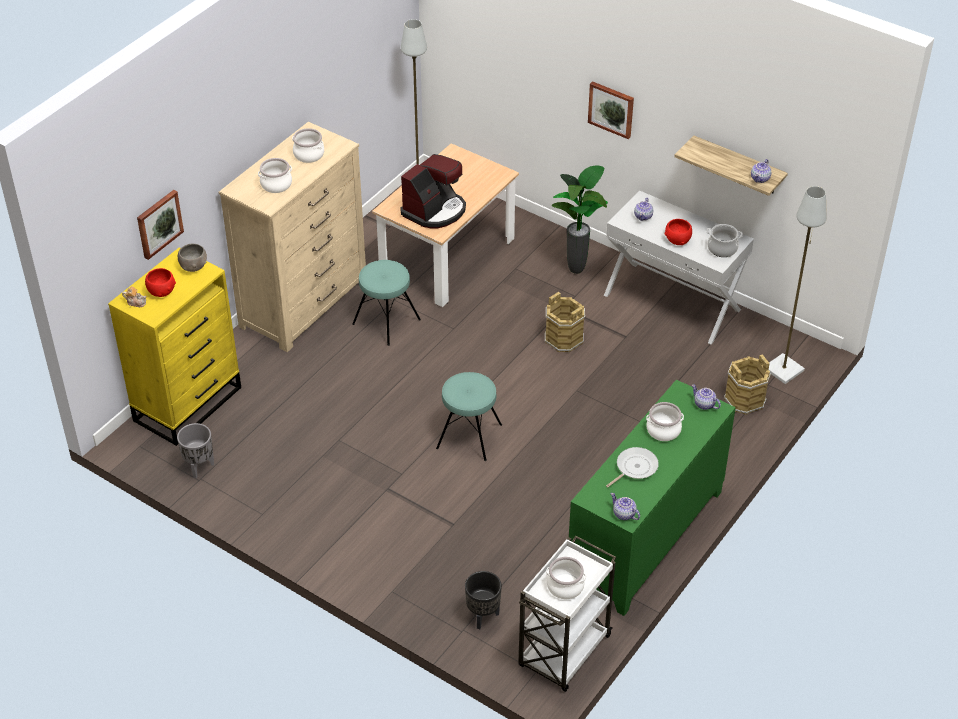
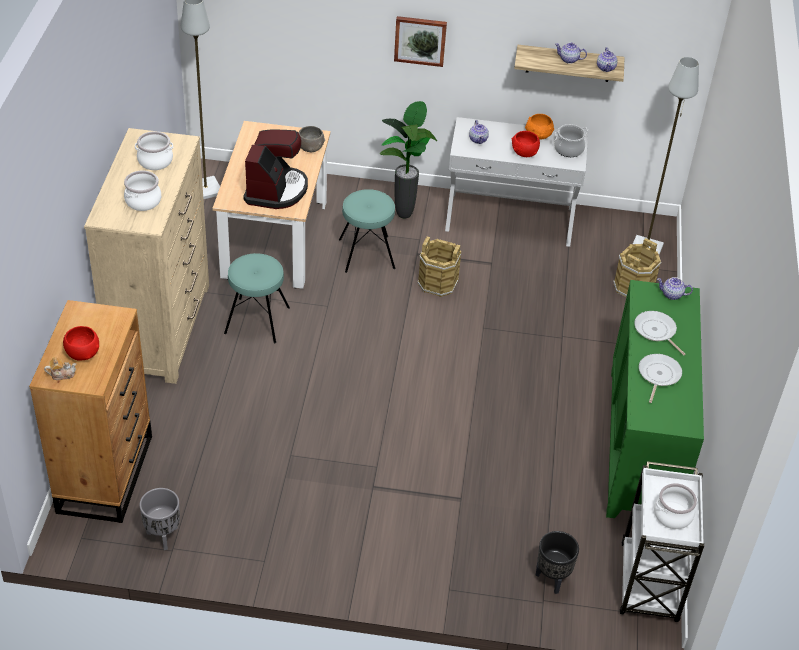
camera: 30 degrees left, 0 degrees up
(159, 223) = (49, 278): picture -> none
(188, 403) = (106, 473): yellow dresser -> brown dresser
(194, 266) = (100, 315): grey bowl -> grey bowl (311, 148)
(469, 436) = (415, 406): turquoise stool -> turquoise stool (366, 254)
(624, 514) = (683, 423): teapot -> teapot (569, 60)
(663, 430) = (656, 331): cooking pot -> frying pan
(703, 228) = (538, 135): none -> orange bowl

